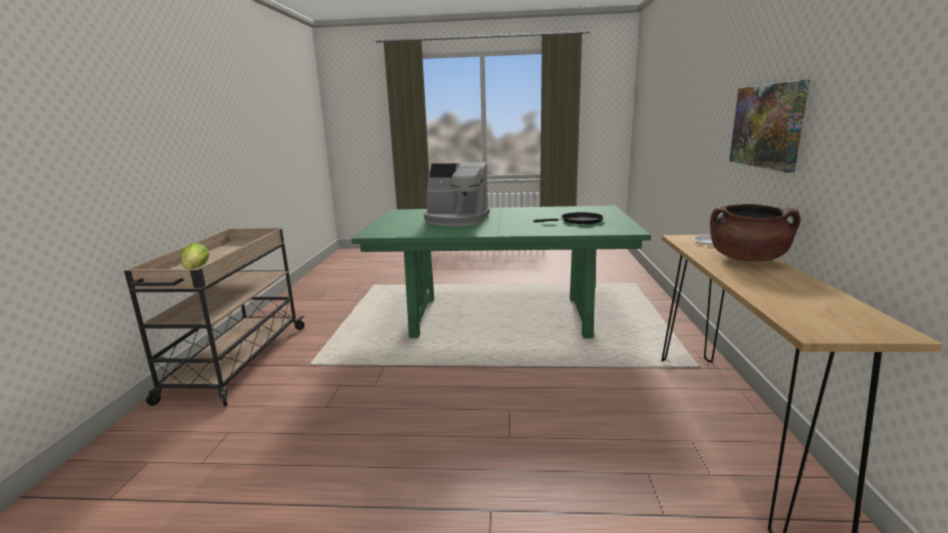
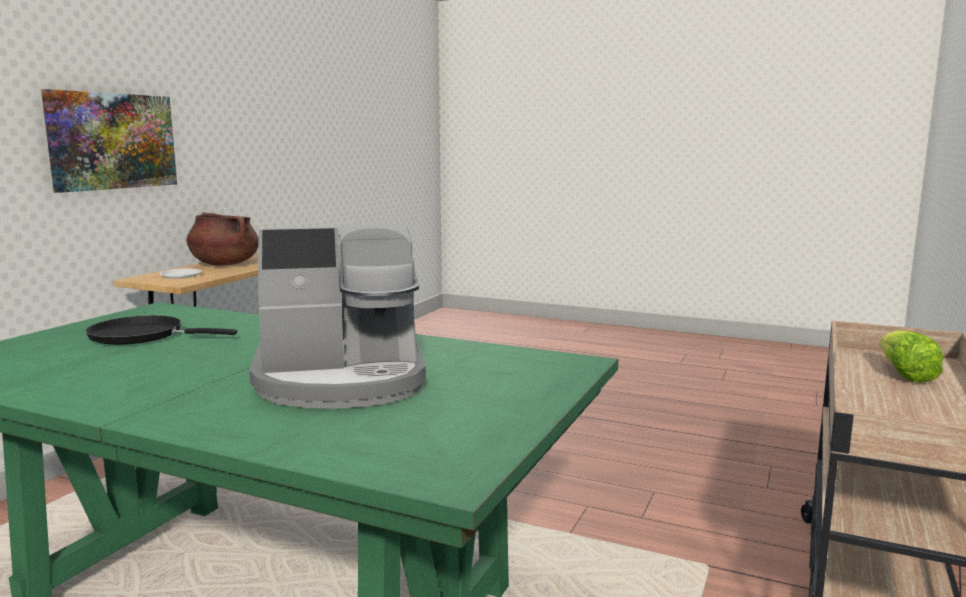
camera: 160 degrees left, 5 degrees down
(456, 220) = (342, 381): coffee machine -> coffee machine turned 135 degrees clockwise

